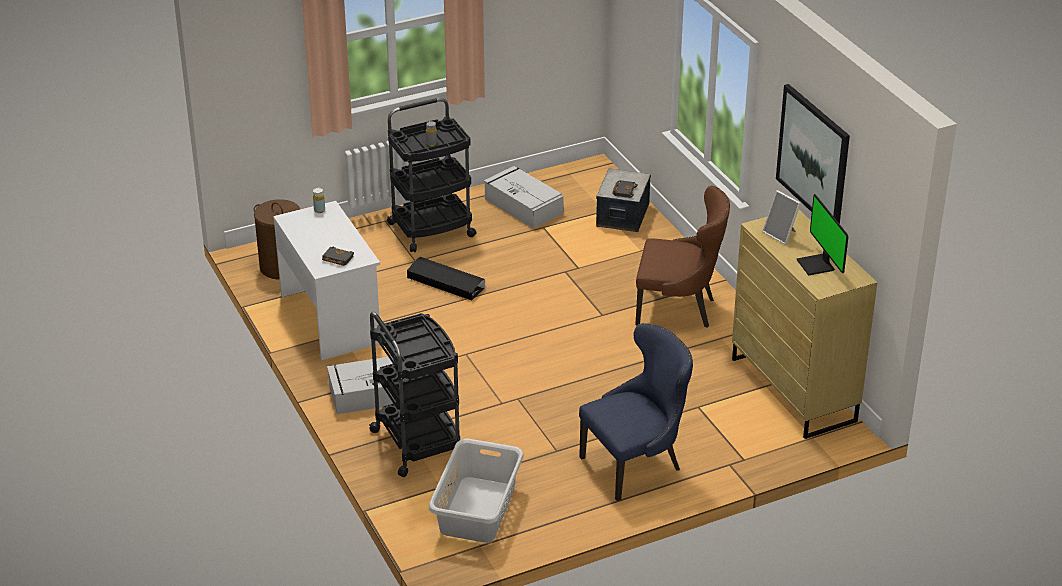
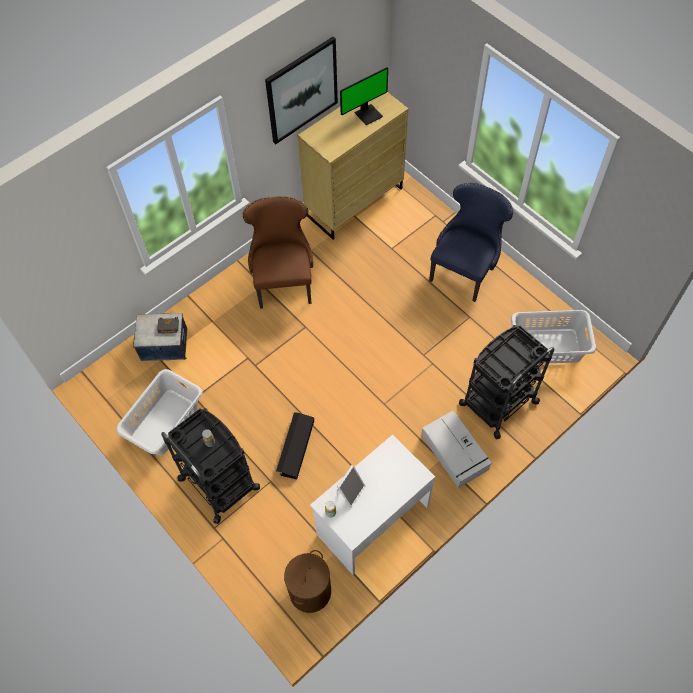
camera: 105 degrees left, 25 degrees up
(336, 258) = (400, 469): black book -> none
(522, 205) = (164, 422): grey storage box -> grey laundry basket
(635, 465) = (465, 270): blue chair -> blue chair turned 75 degrees clockwise
(781, 234) = (336, 138): picture frame -> picture frame (350, 491)

